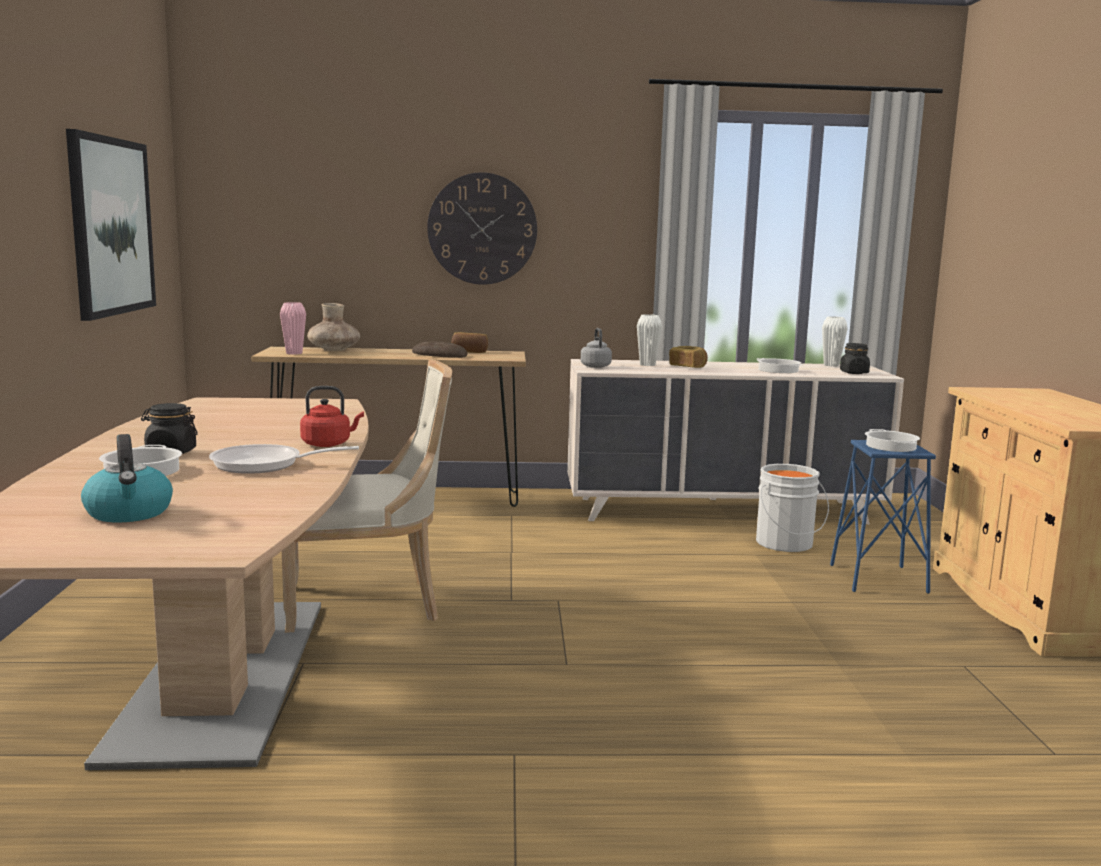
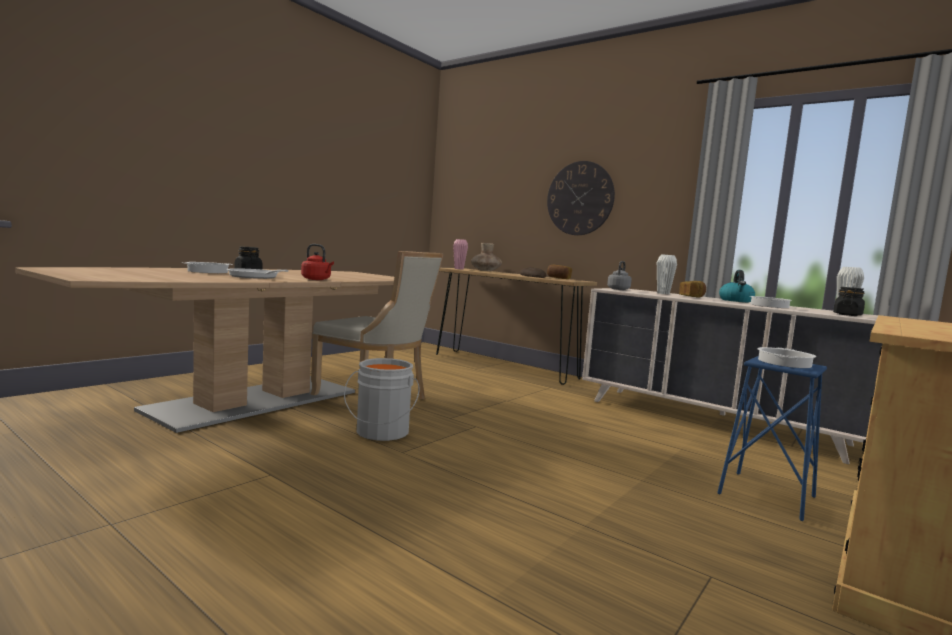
camera: 40 degrees right, 5 degrees down
(111, 226) = (362, 188): picture -> none
(129, 513) = (134, 273): kettle -> kettle (736, 301)
(786, 544) = (725, 451): grey bucket -> grey bucket (381, 433)

